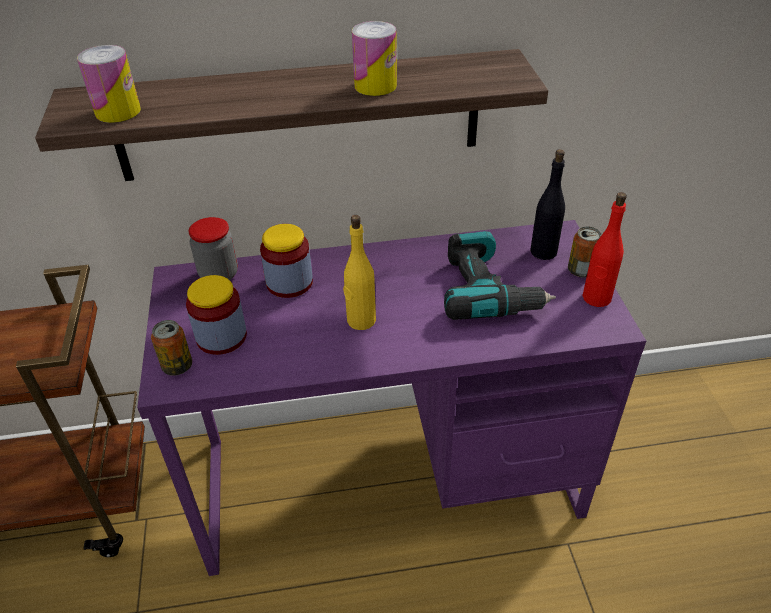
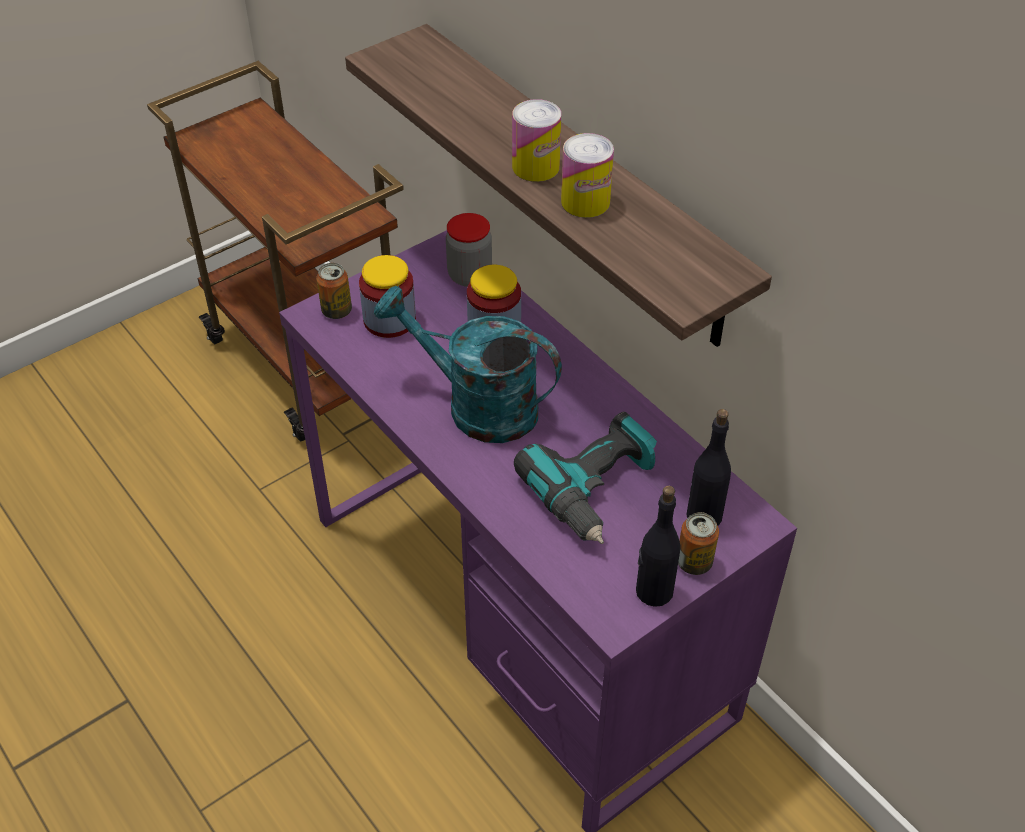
camera: 60 degrees right, 5 degrees up
(118, 111) = (414, 75): can -> can (535, 167)
(361, 320) = (477, 405): yellow bottle -> turquoise watering can
(596, 298) = (653, 591): red bottle -> black bottle

